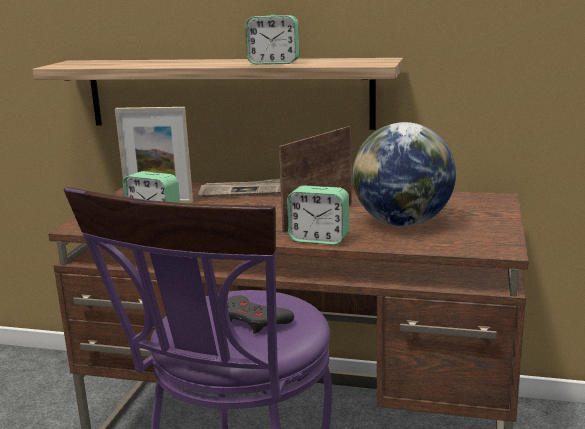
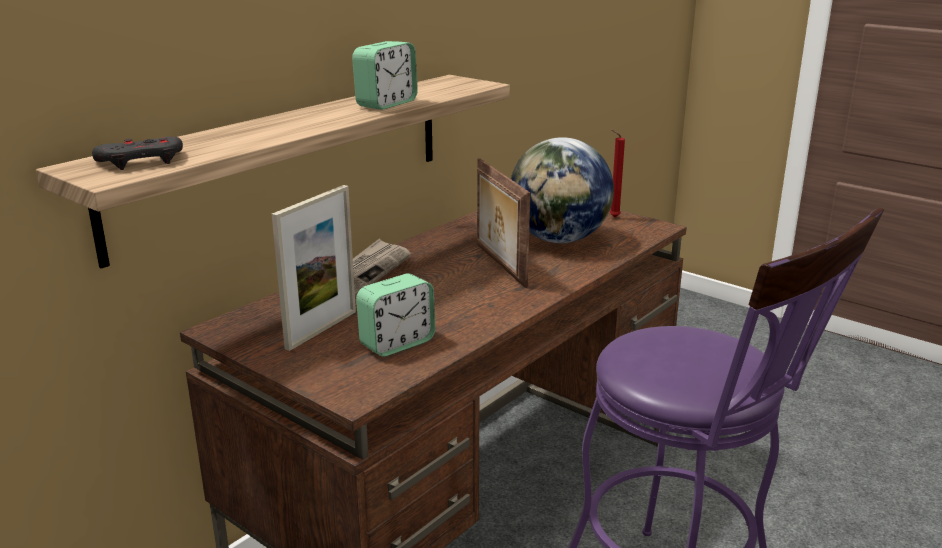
camera: 65 degrees left, 5 degrees up
(254, 320) = (703, 351): grey game controller -> grey game controller (142, 161)
(319, 239) = (565, 278): alarm clock -> none
(494, 230) = (612, 217): none -> red candle

